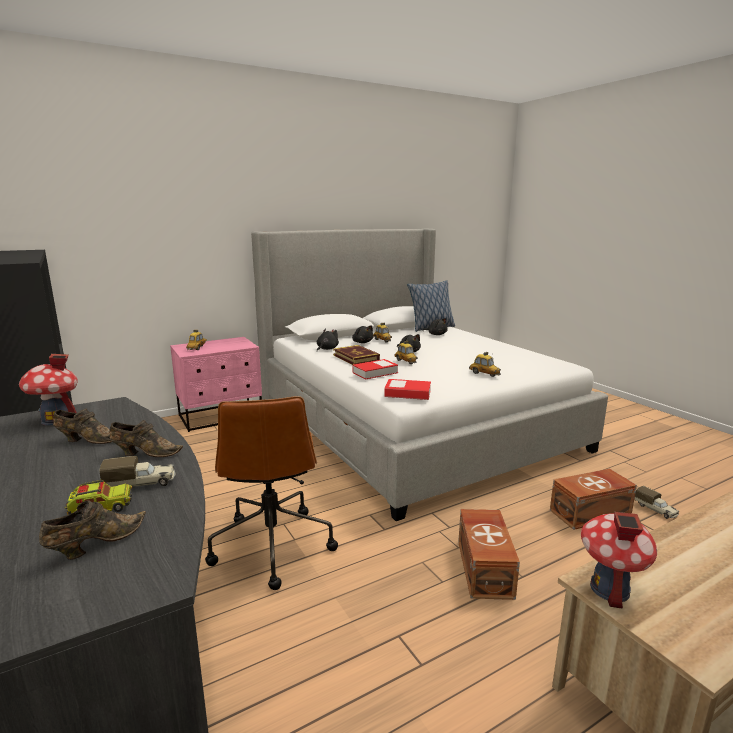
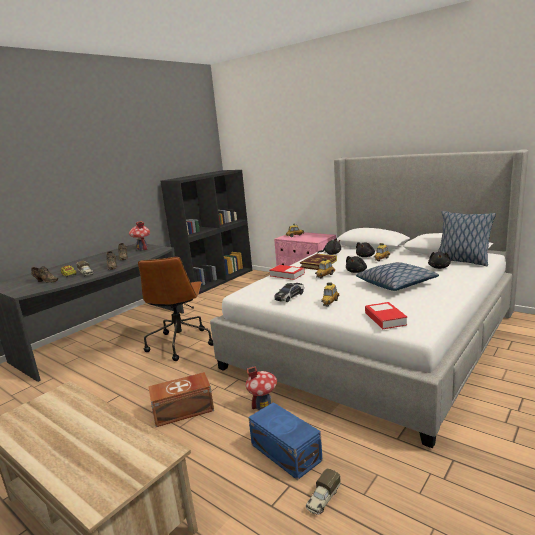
camera: 70 degrees right, 0 degrees up
(272, 545) = (180, 343): brown office chair -> brown office chair turned 60 degrees counterclockwise
(407, 393) = (251, 290): book -> book (385, 319)
(451, 382) = (289, 296): none -> toy car
(460, 350) = (395, 284): none -> pillow
(591, 513) = (285, 453): brown storage box -> blue storage box
(609, 589) = (57, 395): toy house -> toy house (263, 405)

